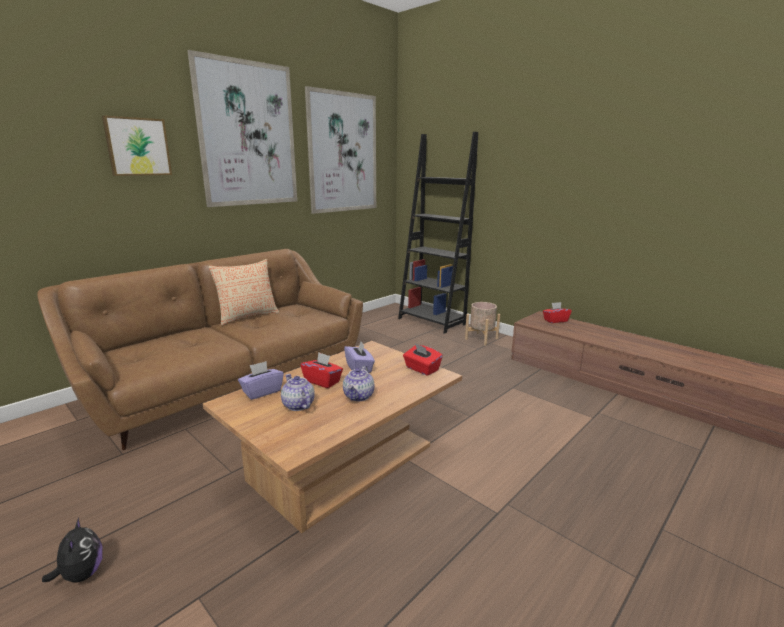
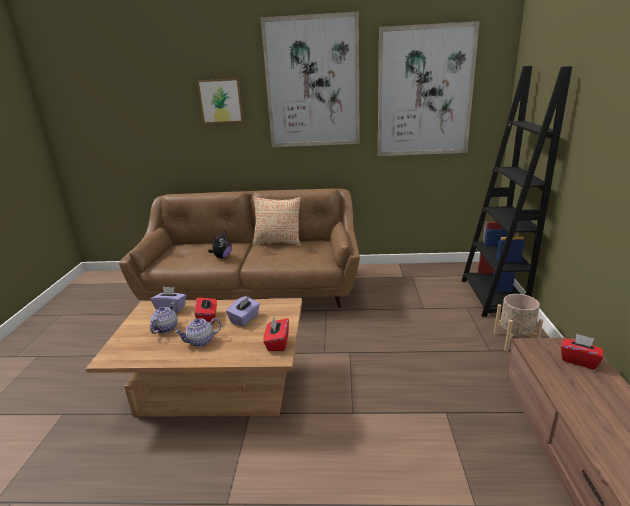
camera: 50 degrees right, 5 degrees up
(81, 574) = (60, 369): plush toy -> plush toy (222, 257)

